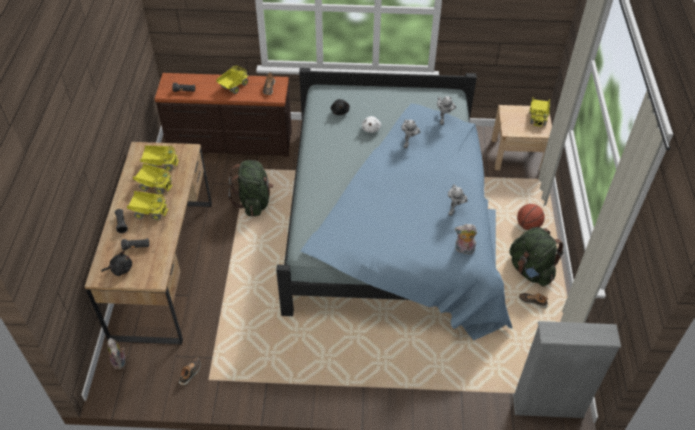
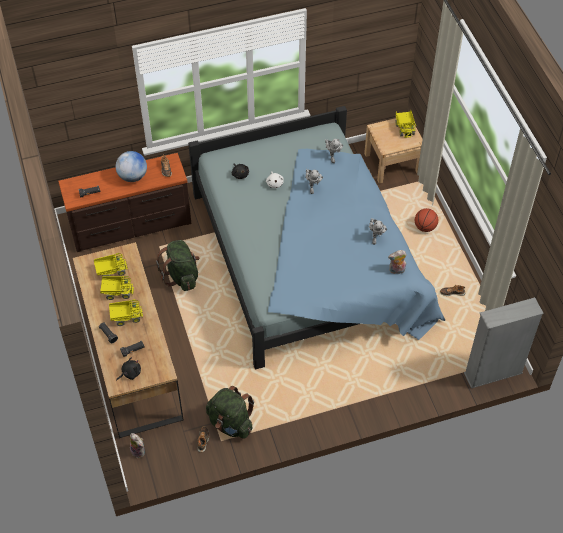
camera: 20 degrees left, 5 degrees up
(233, 86) = (132, 176): toy truck -> globe
(531, 270) = (441, 266): green backpack -> green backpack (230, 423)

